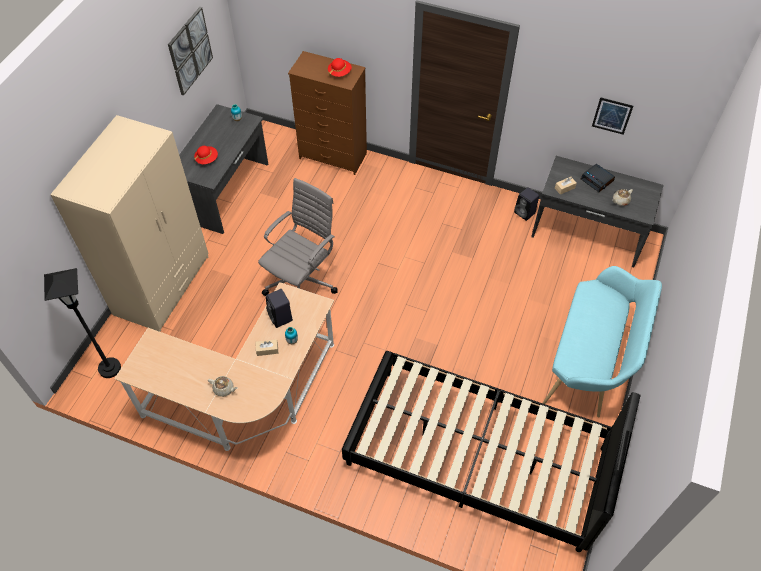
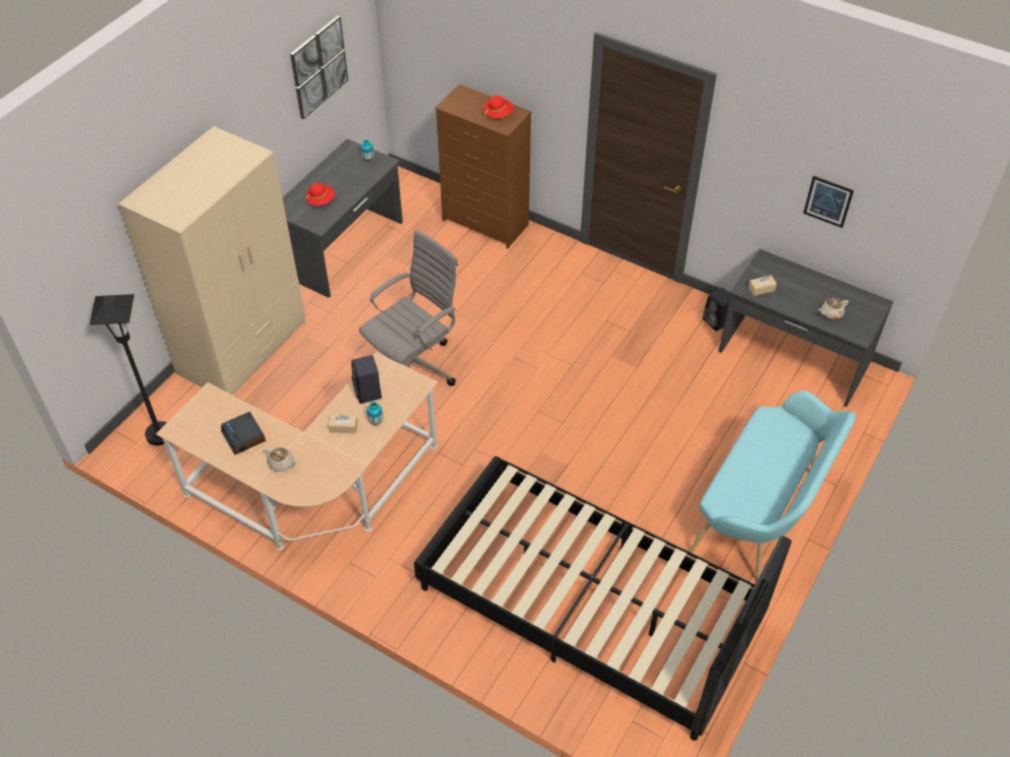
camera: 10 degrees right, 5 degrees down
(597, 180) = (806, 285): alarm clock -> alarm clock (244, 436)

